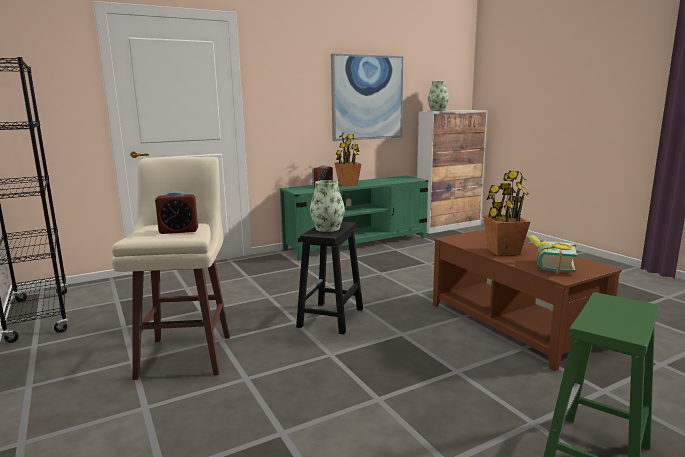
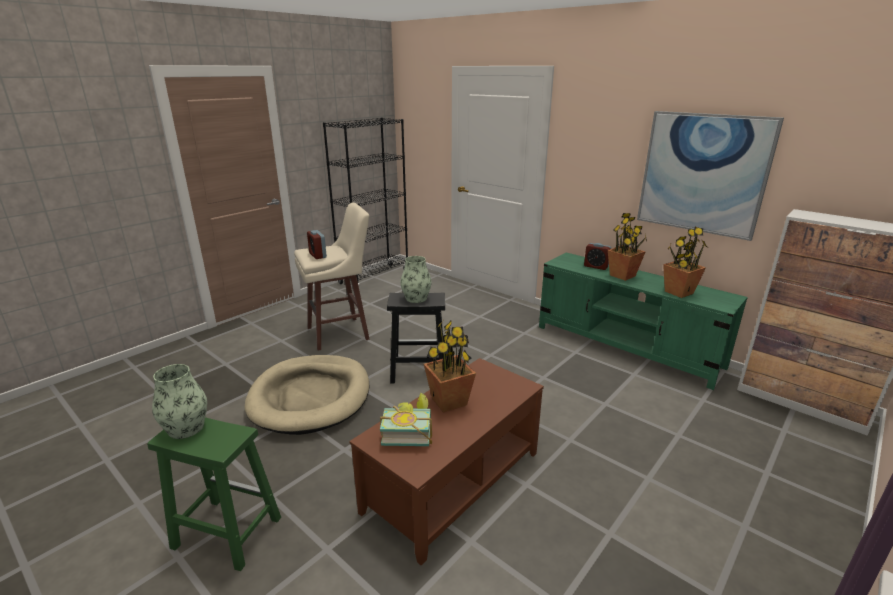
camera: 70 degrees right, 10 degrees up
(339, 387) = (310, 397): none -> beige dog bed
(389, 181) = (678, 292): none -> potted plant
(437, 110) = (824, 216): vase -> vase (186, 428)

